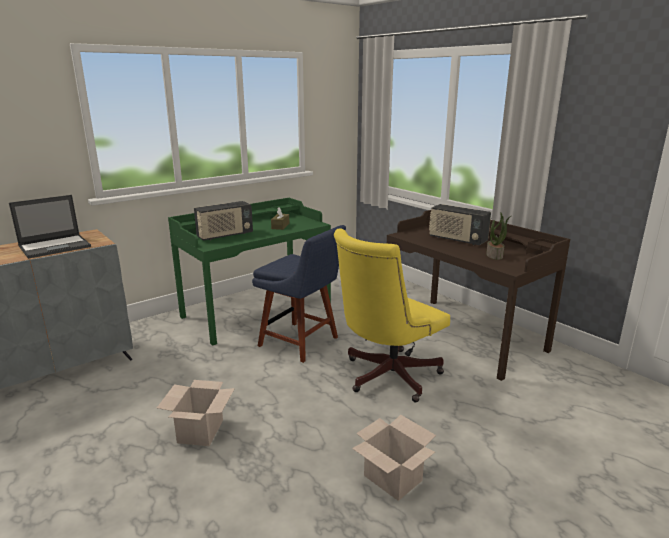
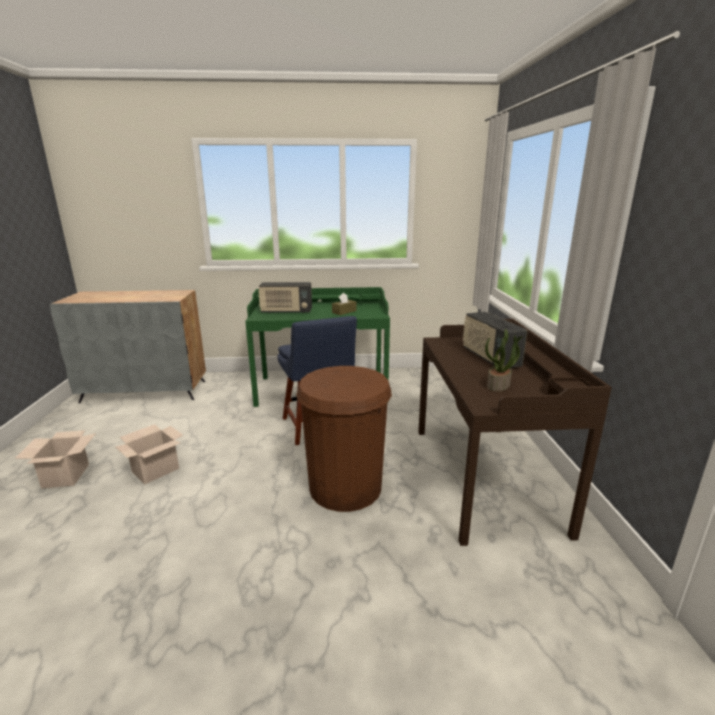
camera: 35 degrees right, 0 degrees up
(56, 246) = (146, 297): laptop -> none
(386, 377) = (345, 487): yellow office chair -> brown trash can
(391, 478) = (215, 585): cardboard box -> cardboard box (65, 475)

